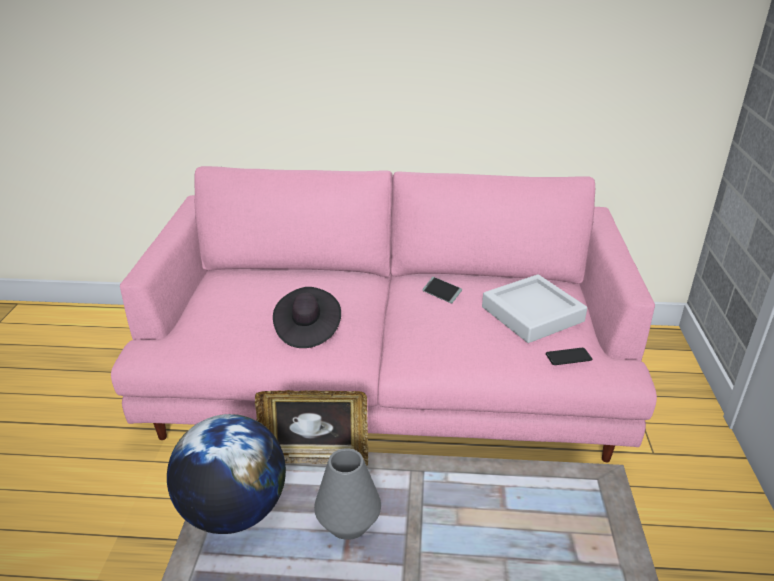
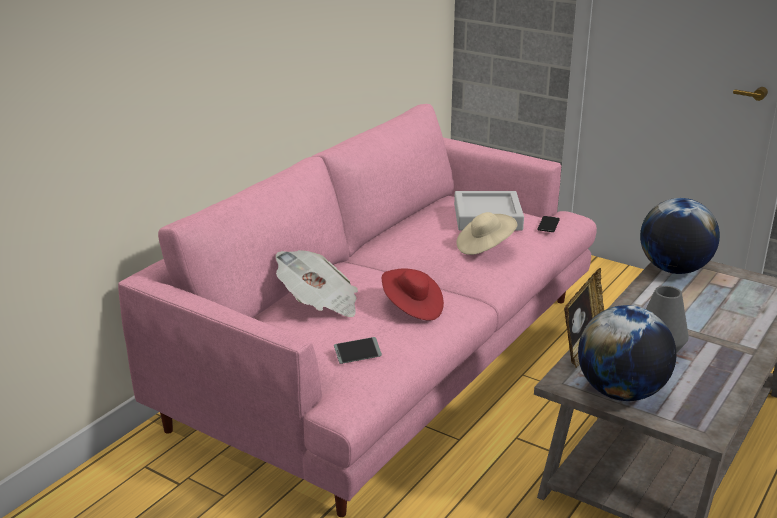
camera: 60 degrees left, 5 degrees down
(276, 285) = (319, 303): none -> newspaper
(307, 330) = (412, 308): black hat -> red hat
(441, 293) = (421, 238): phone -> phone (357, 354)
(463, 332) = (485, 247): none -> beige hat
(572, 489) = (674, 269): none -> globe

